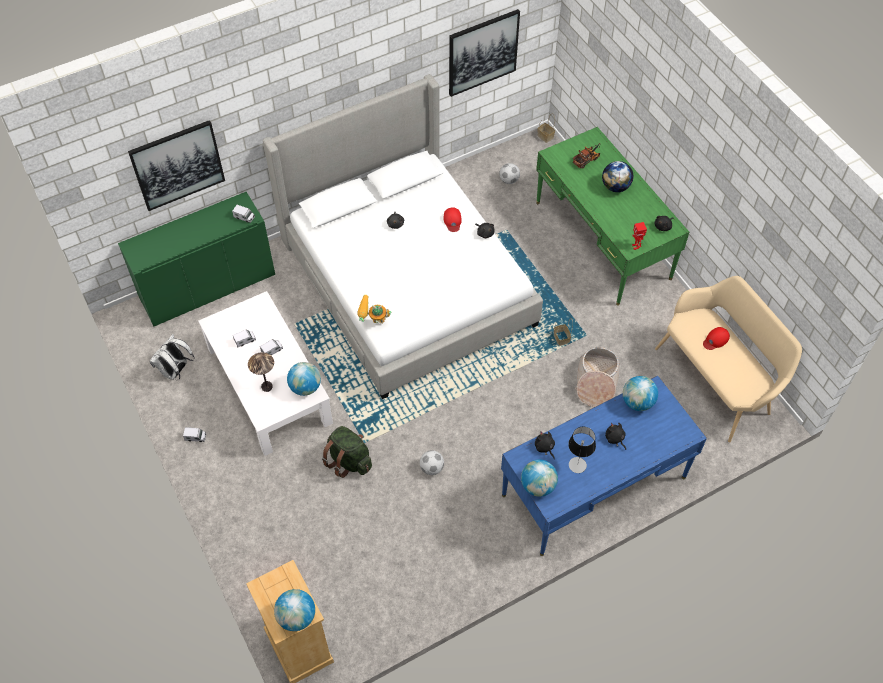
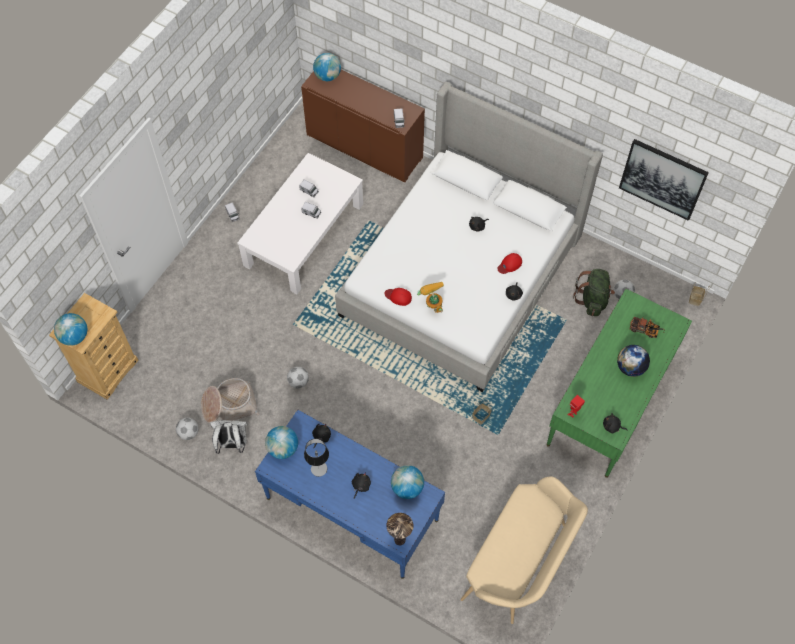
camera: 60 degrees right, 5 degrees up
(176, 371) = (279, 171): white backpack -> white backpack (232, 444)
(177, 165) = (380, 44): picture -> none
(207, 286) = (364, 146): green cabinet -> brown cabinet
(266, 386) = (278, 227): table lamp -> table lamp (399, 539)
(305, 387) = (293, 252): globe -> globe (327, 76)
(349, 460) = (271, 322): green backpack -> green backpack (592, 300)
(373, 323) = (369, 261): toy robot -> toy robot (432, 305)
(425, 596) = (188, 433): none -> football
(596, 382) = (454, 464): basket -> basket (229, 405)
(715, 340) = (527, 529): red cap -> red cap (398, 297)

